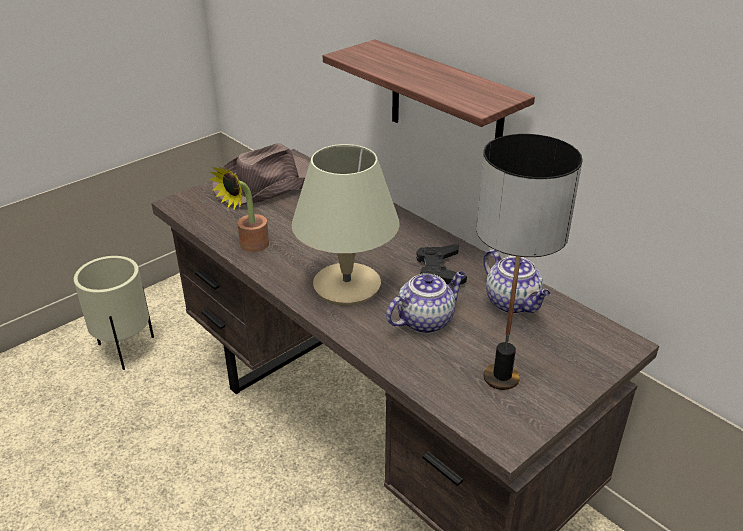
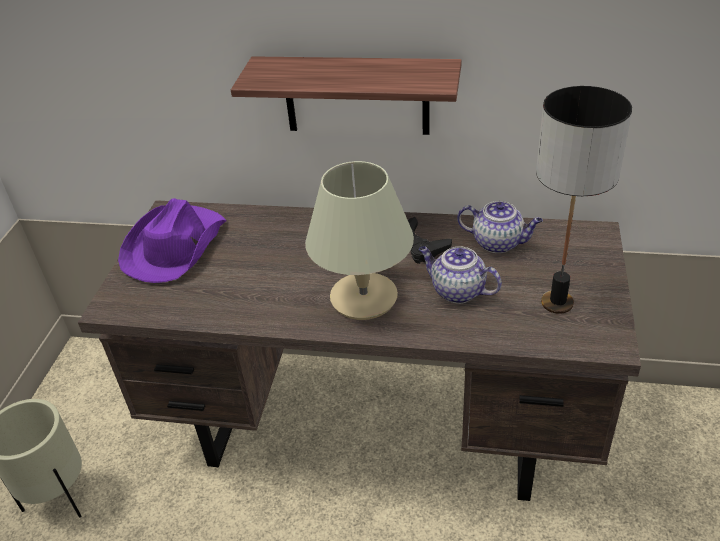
camera: 35 degrees left, 5 degrees up
(249, 246) = (236, 310): potted plant -> none
(266, 184) = (174, 246): brown hat -> purple hat
(425, 320) = (456, 291): teapot -> teapot turned 75 degrees counterclockwise

